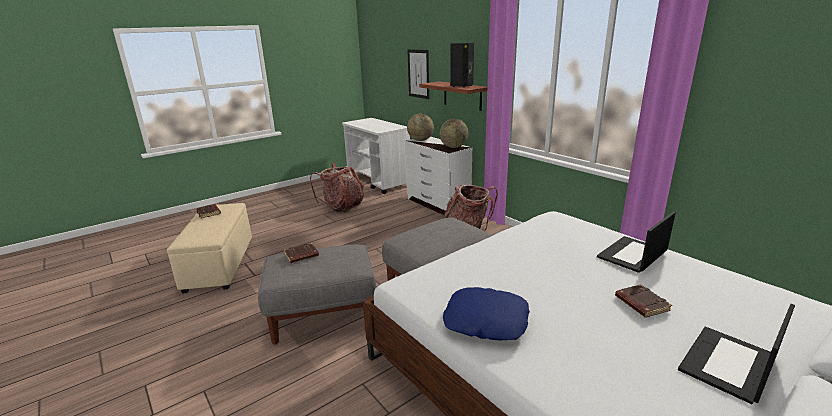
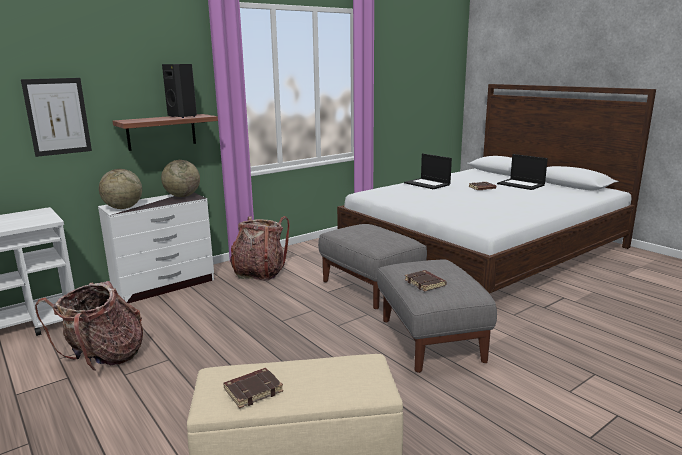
camera: 90 degrees left, 5 degrees down
(485, 321) = (519, 212): blue pillow -> none

